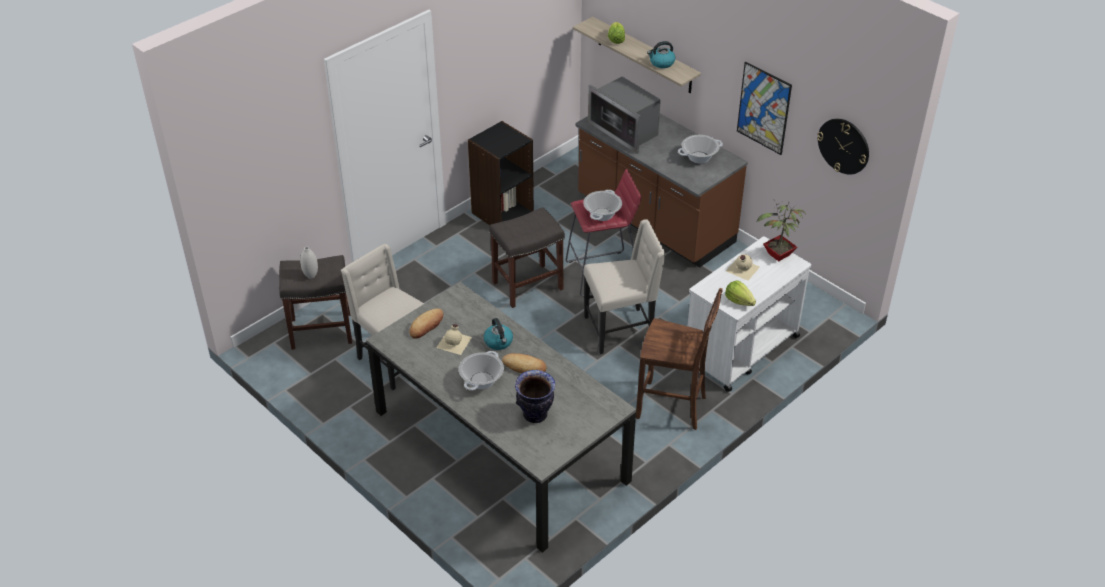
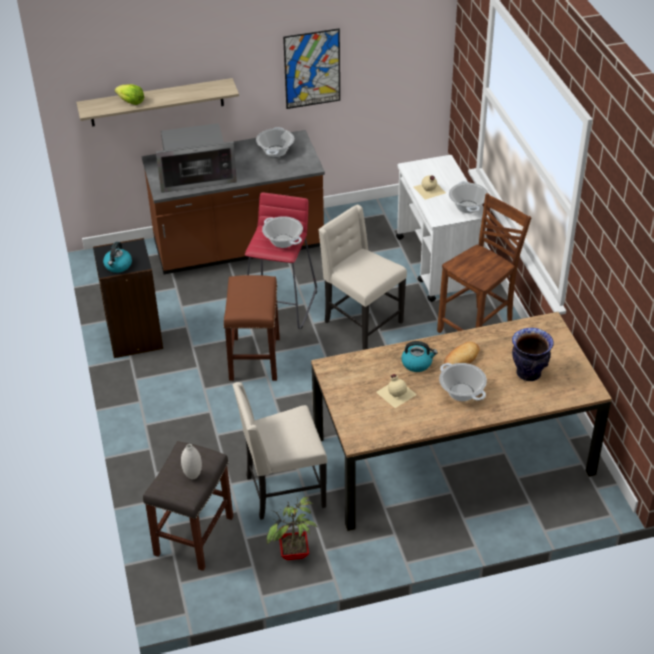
camera: 60 degrees left, 0 degrees up
(426, 326) = (358, 404): bread -> none
(501, 446) = (453, 455): grey dining table -> brown dining table
(528, 285) = (254, 358): grey stool -> brown stool
(621, 329) = (361, 322): beige chair -> beige chair turned 60 degrees counterclockwise
(661, 63) = (196, 91): kettle -> kettle (118, 266)
(739, 301) = (467, 207): lettuce -> cooking pot
(777, 256) = (428, 166): potted plant -> potted plant (294, 554)
(843, 146) = (403, 51): wall clock -> none

